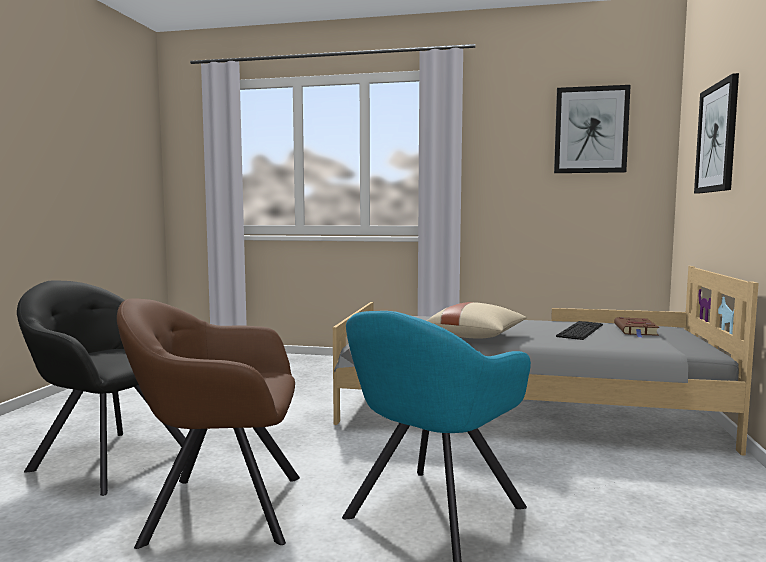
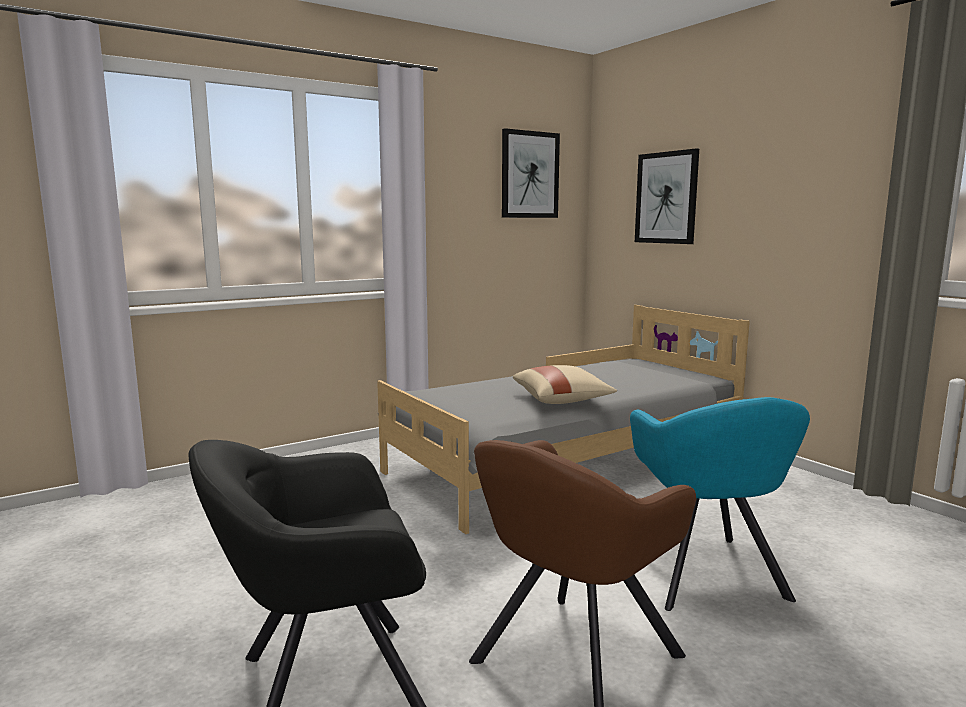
camera: 45 degrees left, 5 degrees up
(580, 330) = (603, 375): keyboard -> none
(636, 330) = (632, 368): brown book -> none

